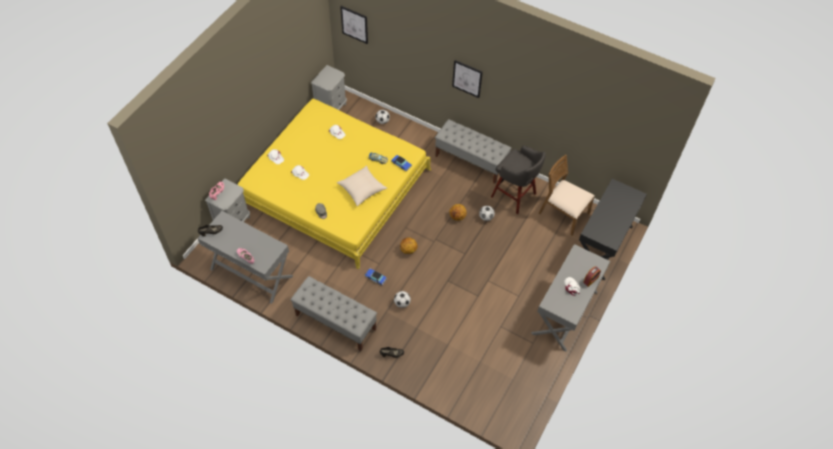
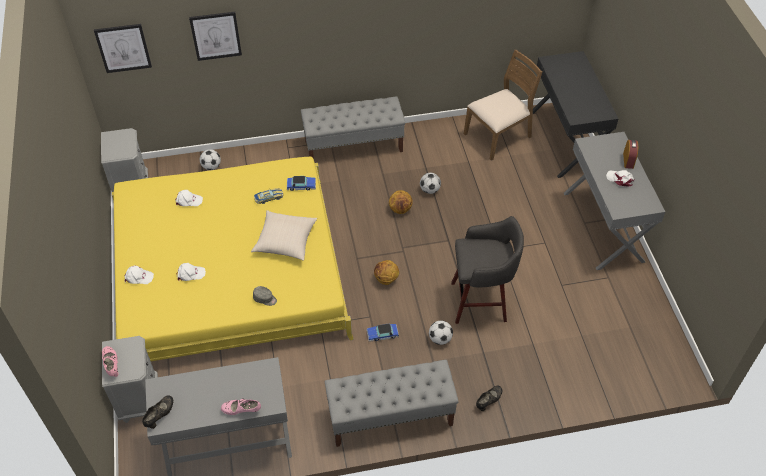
camera: 40 degrees left, 5 degrees down
(467, 78) = (316, 33): picture -> picture (216, 36)
(514, 196) = (435, 150): grey stool -> grey stool (481, 302)
(563, 213) = (498, 136): brown chair -> brown chair turned 150 degrees clockwise

